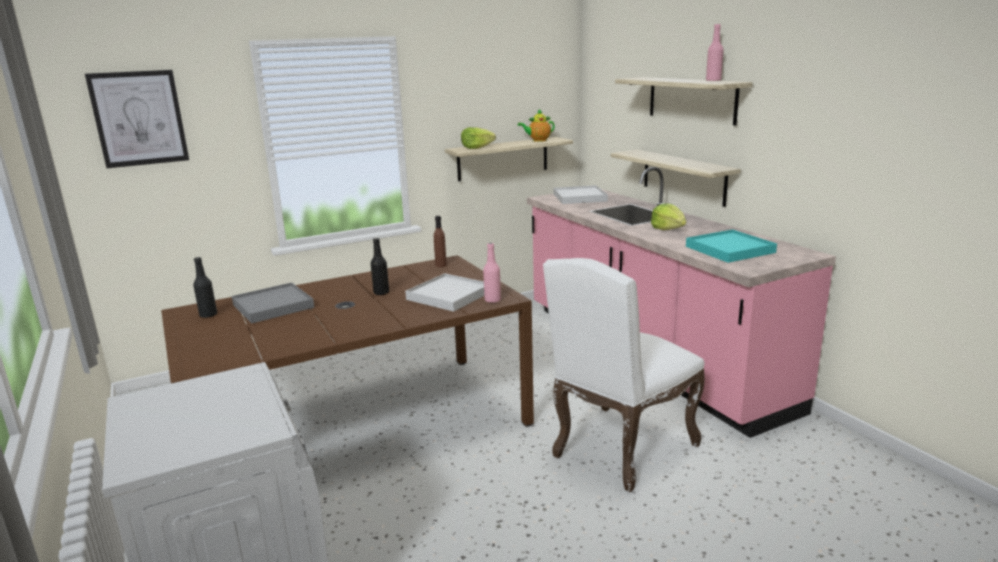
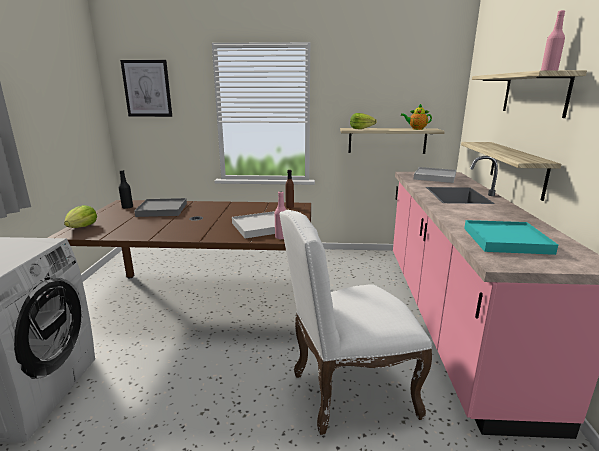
camera: 30 degrees right, 0 degrees up
(381, 293) = (226, 216): black bottle -> none
(668, 229) = (471, 211): lettuce -> lettuce (82, 227)

